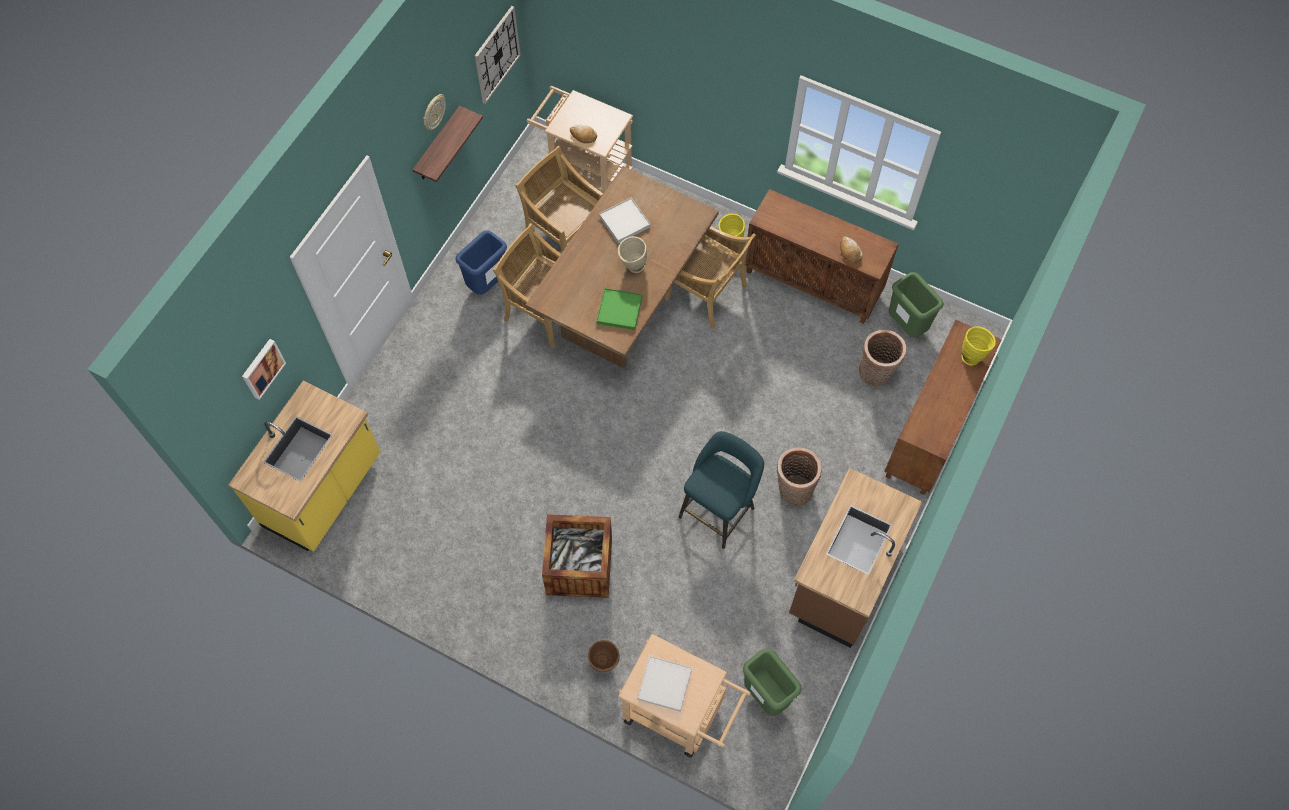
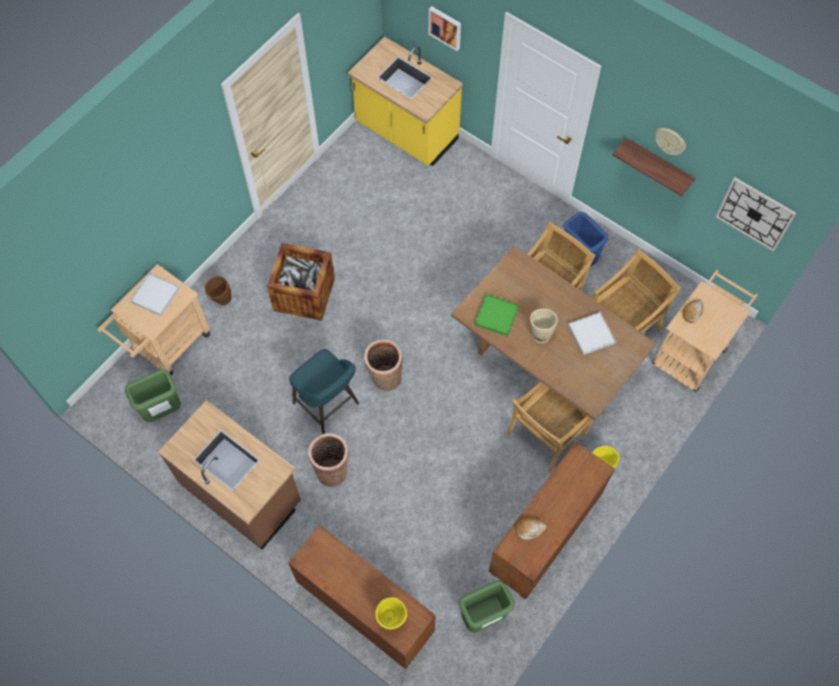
camera: 100 degrees right, 0 degrees up
(875, 374) = (433, 571): basket -> basket (384, 378)

